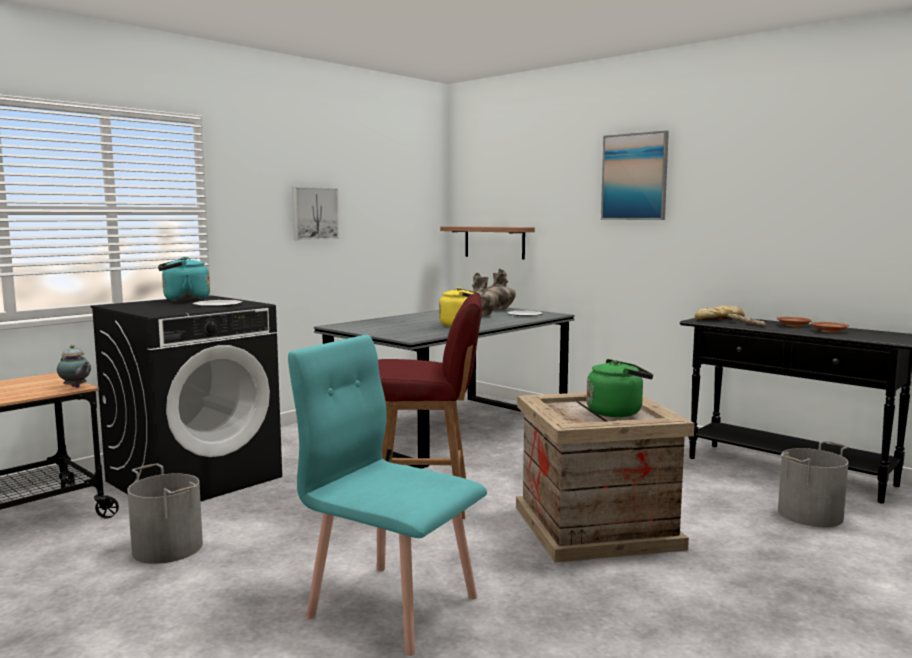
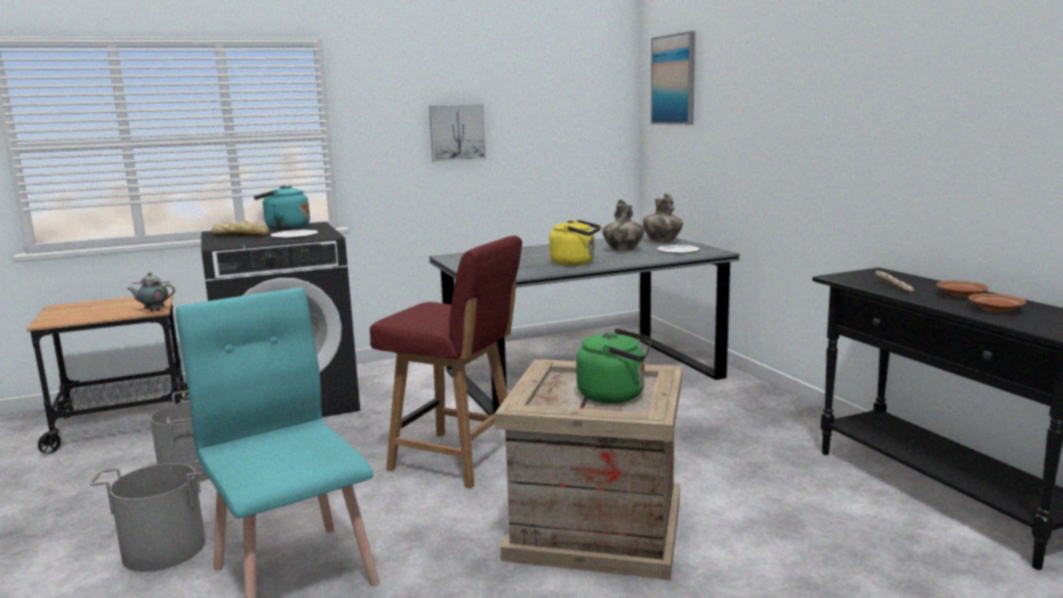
camera: 25 degrees right, 5 degrees up
(76, 387) = (153, 311): teapot -> teapot turned 120 degrees clockwise
(494, 242) = (676, 160): shelf -> none
(634, 177) = (809, 79): picture -> picture (674, 80)
(720, 319) = (875, 276): bread -> bread (241, 236)
(811, 515) = (900, 565): grey bucket -> grey bucket (164, 550)

